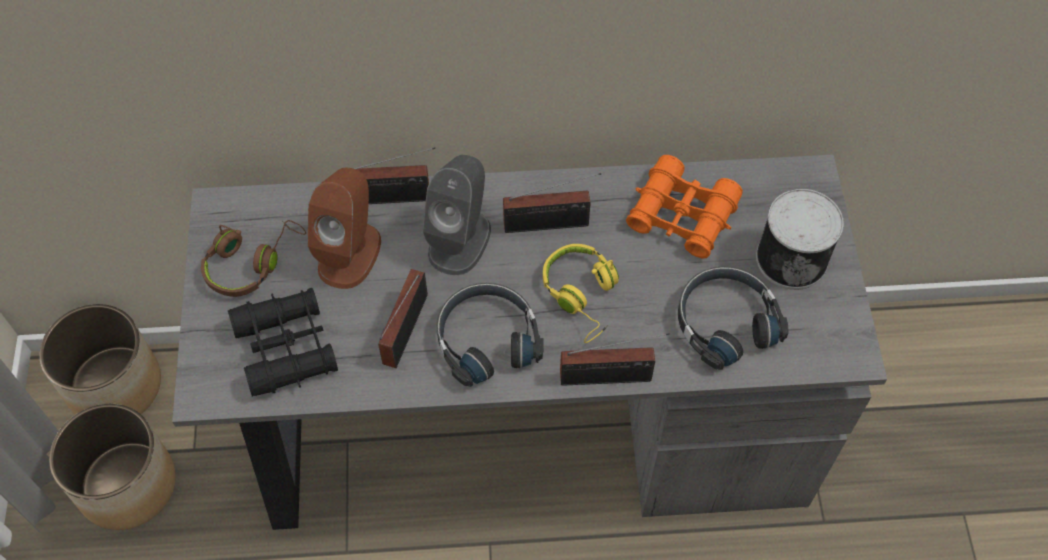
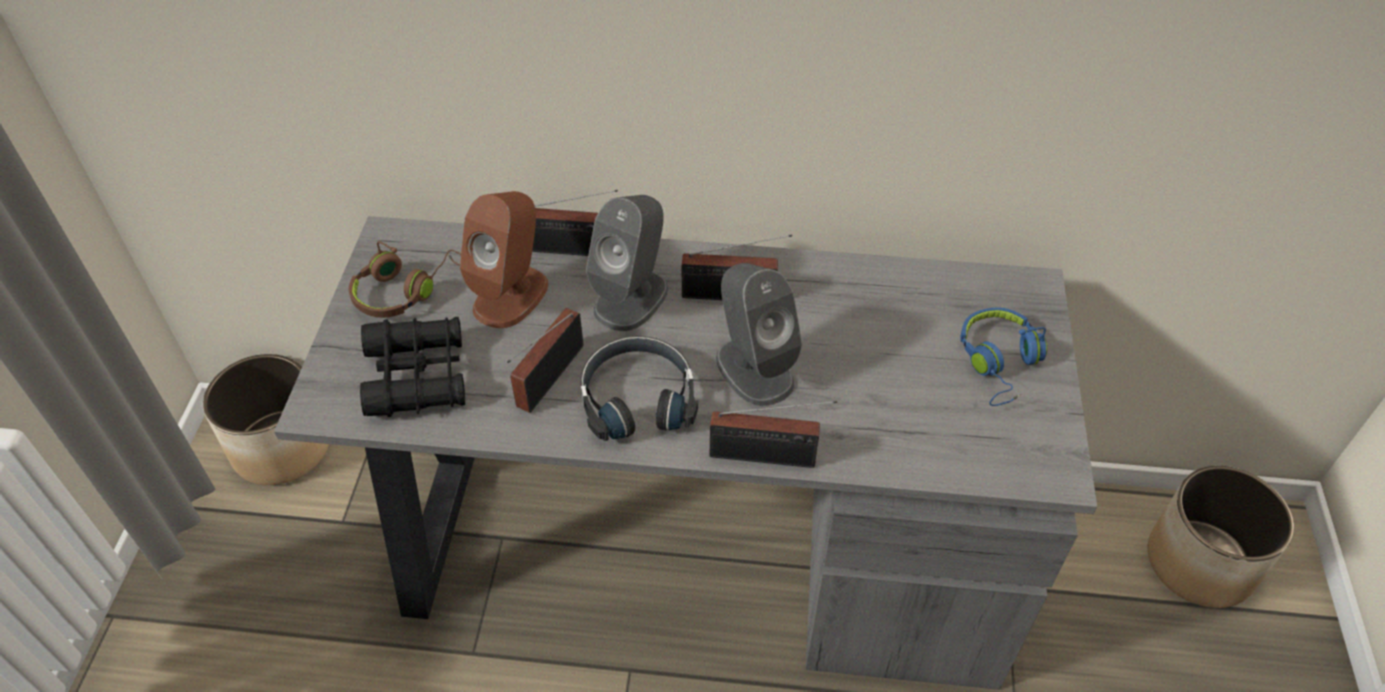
camera: 10 degrees right, 10 degrees down
(128, 485) = (266, 546): planter -> planter (1200, 563)
(582, 295) = (754, 369): yellow headphones -> grey speaker
(682, 215) = (881, 306): orange binoculars -> none
(725, 321) = (911, 418): black headphones -> none
(792, 257) = (1000, 363): can -> blue headphones

